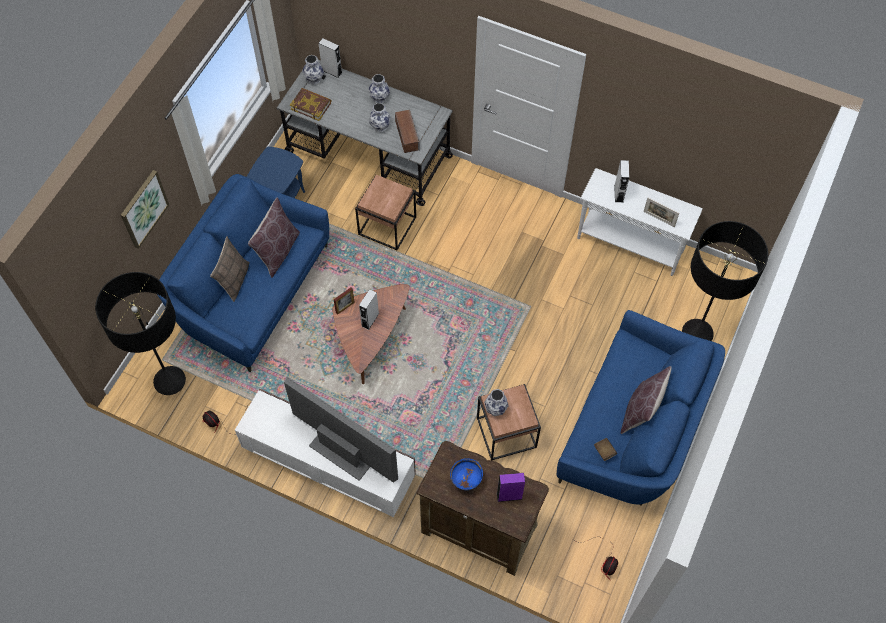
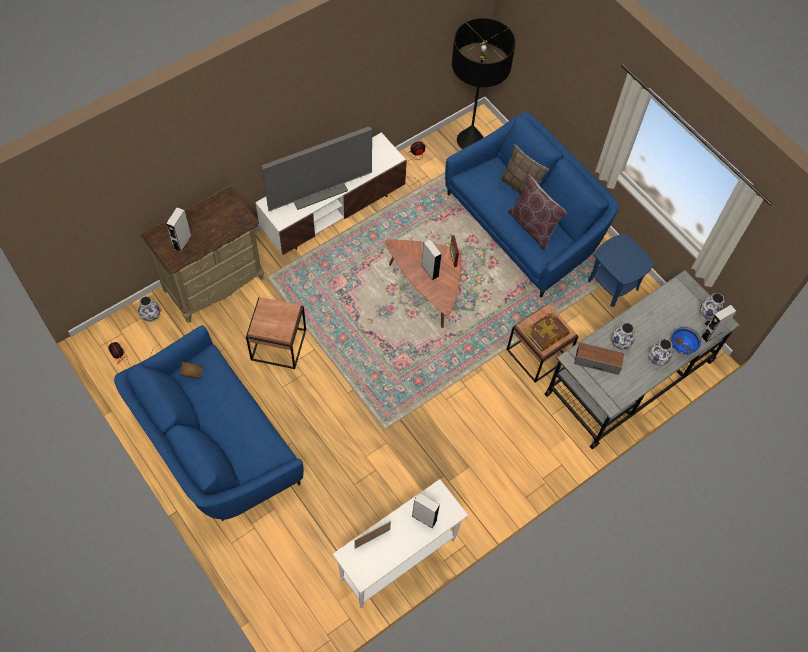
camera: 115 degrees right, 0 degrees up
(143, 208) = (578, 84): picture -> none
(311, 105) = (674, 298): book -> book (546, 333)
(466, 480) = (215, 221): blue bowl -> blue bowl (681, 347)
(495, 409) = (282, 309): vase -> vase (151, 316)
(509, 496) = (182, 242): purple speaker -> grey speaker
(641, 411) = (205, 423): brown pillow -> none
(696, 334) = (266, 561): black floor lamp -> none

